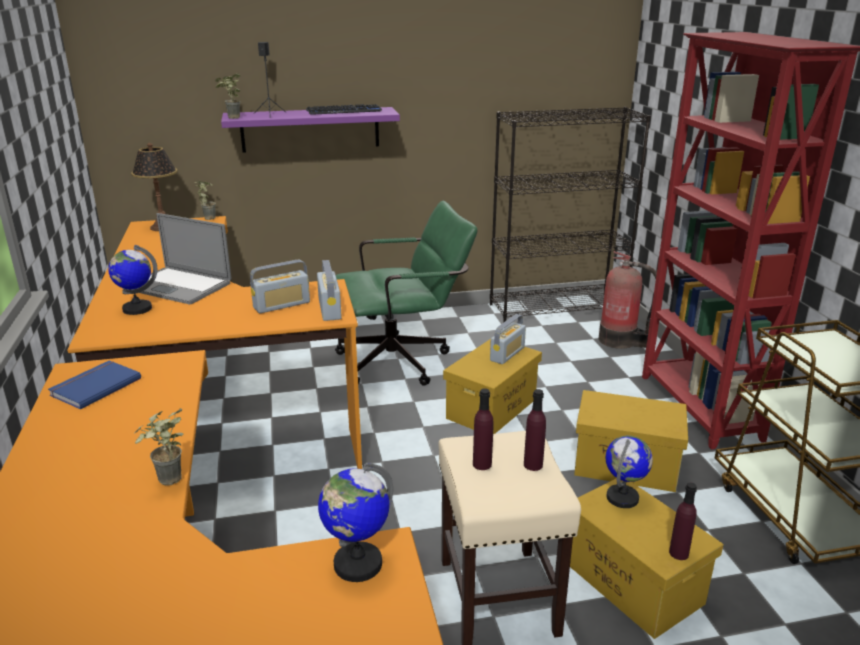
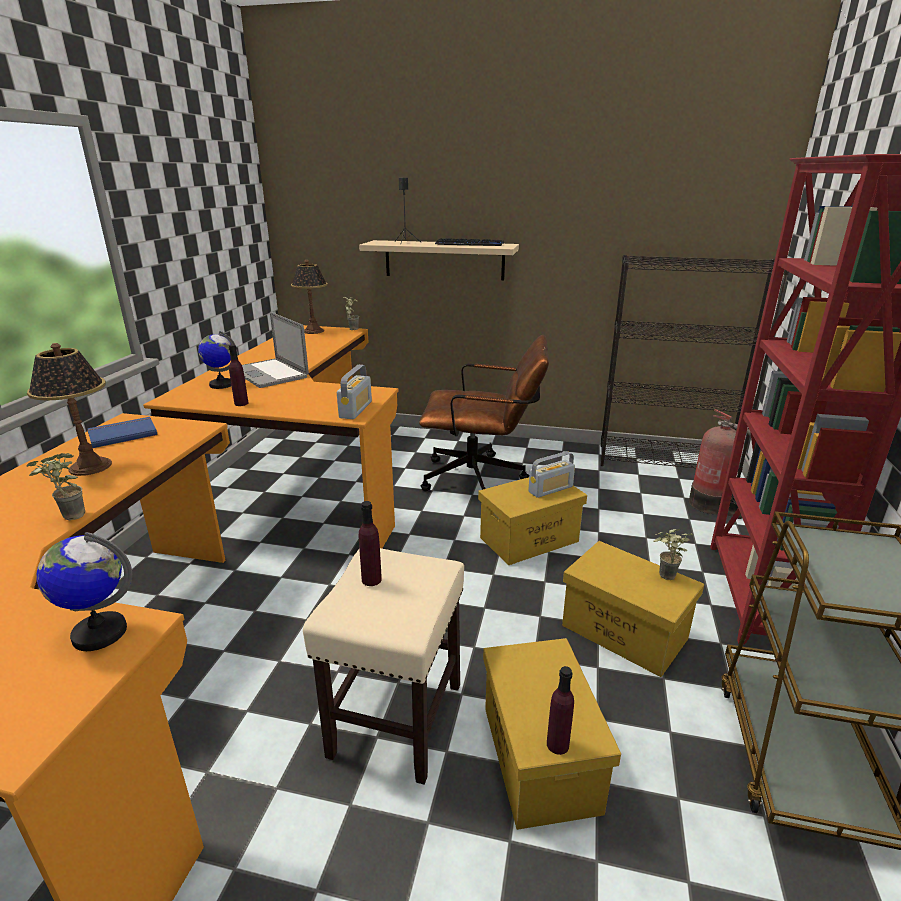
camera: 25 degrees right, 0 degrees up
(109, 429) = (90, 466): none -> table lamp
(231, 118) = (370, 243): potted plant -> potted plant (663, 577)
(282, 305) = (323, 400): radio -> none
(310, 129) = (444, 260): purple shelf -> beige shelf
(403, 361) = (482, 479): green office chair -> brown office chair
(533, 465) = (418, 595): purple bottle -> purple bottle (241, 403)
(623, 498) = (546, 662): globe -> none

